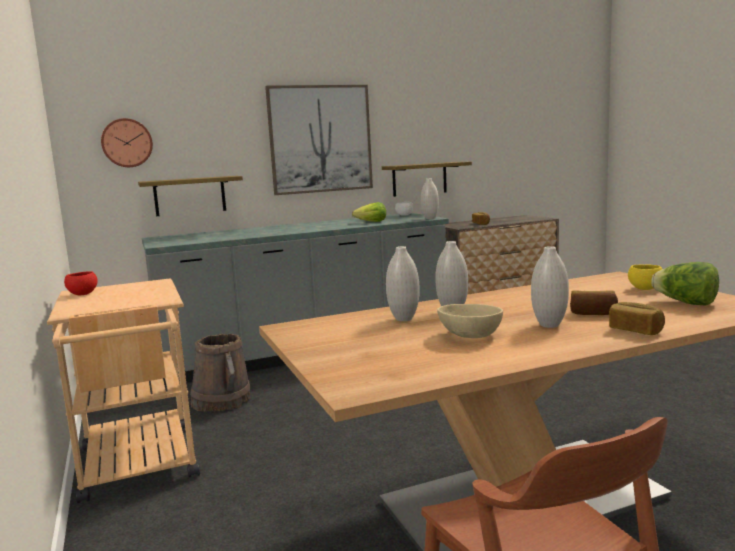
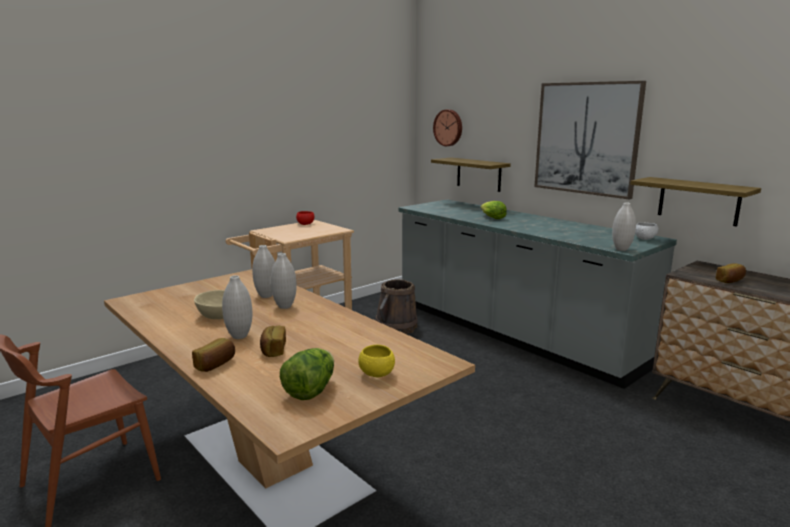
camera: 70 degrees right, 5 degrees up
(371, 222) = (572, 234): lettuce -> lettuce (492, 218)

